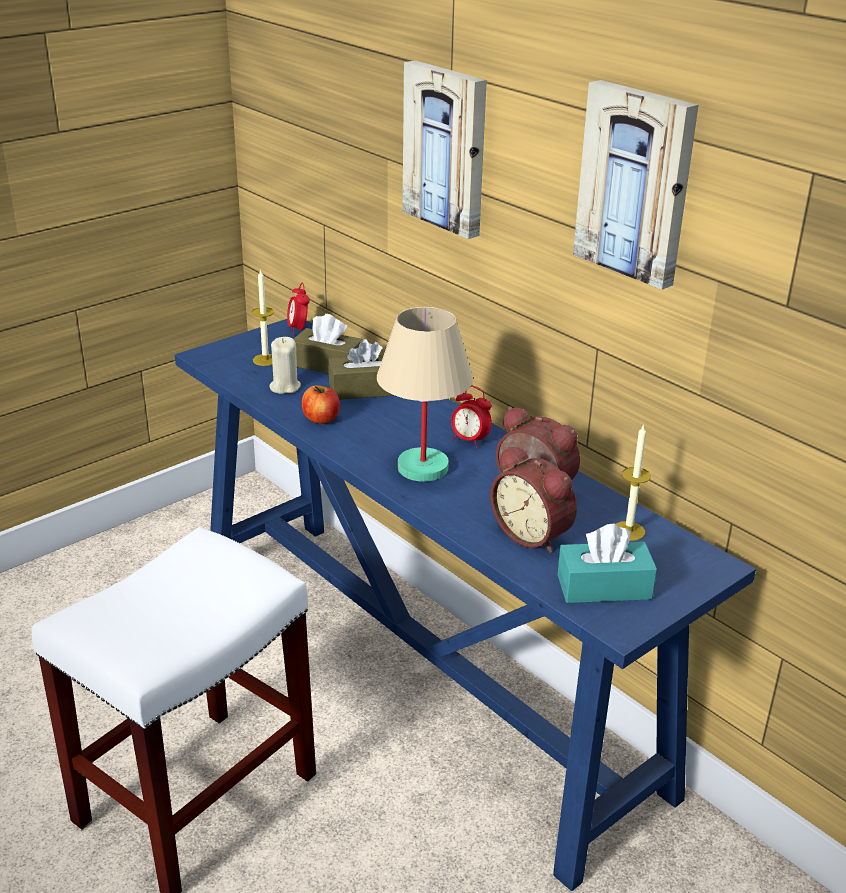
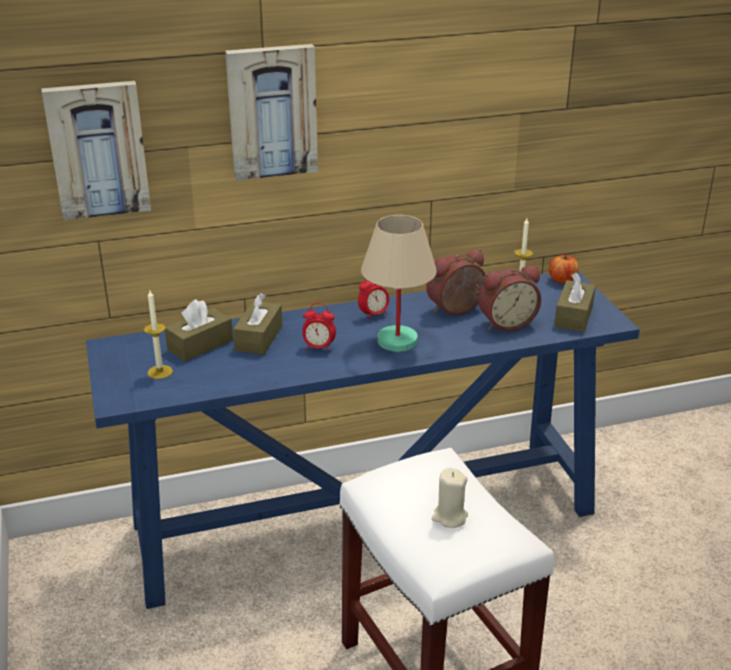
camera: 65 degrees left, 0 degrees up
(284, 387) = (220, 372): beige candle -> beige candle (449, 517)
(298, 330) = (118, 345): alarm clock -> alarm clock (318, 348)
(321, 419) = (291, 366): apple -> apple (562, 280)
(604, 587) = (573, 316): turquoise tissue box -> brown tissue box
(637, 183) = (460, 73): picture -> picture (98, 149)

